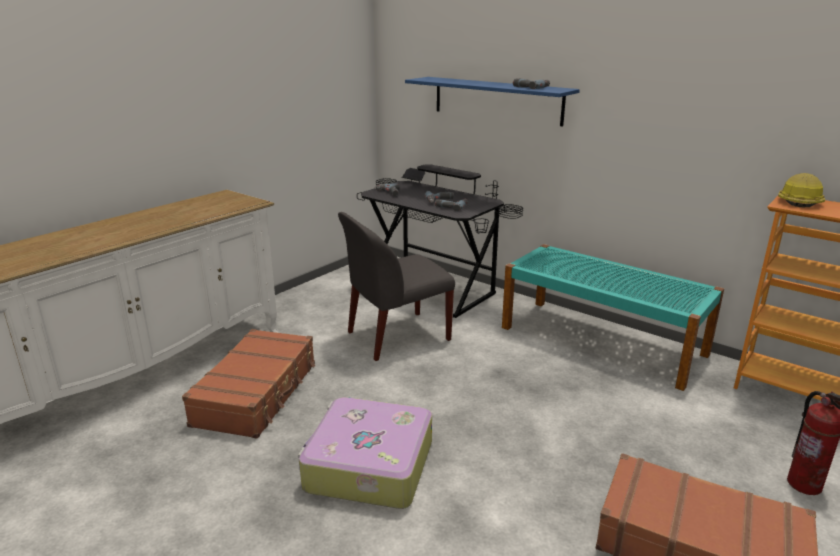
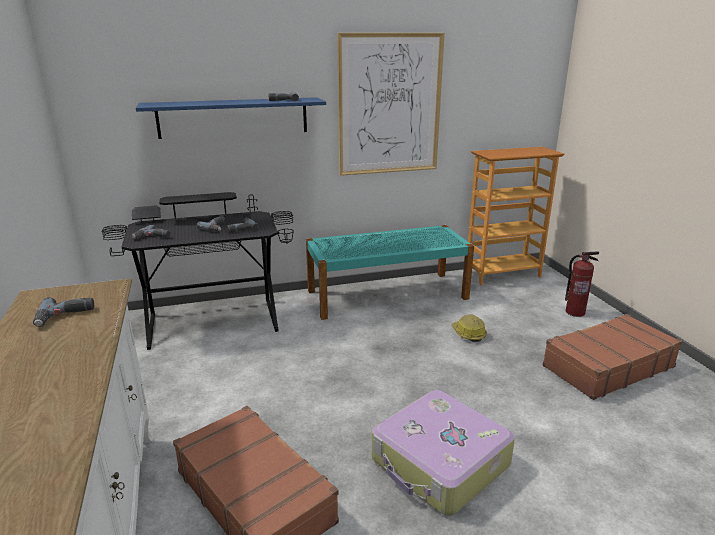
camera: 55 degrees left, 0 degrees up
(204, 207) = (65, 316): none -> power drill
(396, 336) = (266, 370): grey chair -> none
(666, 109) = (389, 105): none -> picture
(798, 201) = (490, 152): hard hat -> hard hat (468, 334)

